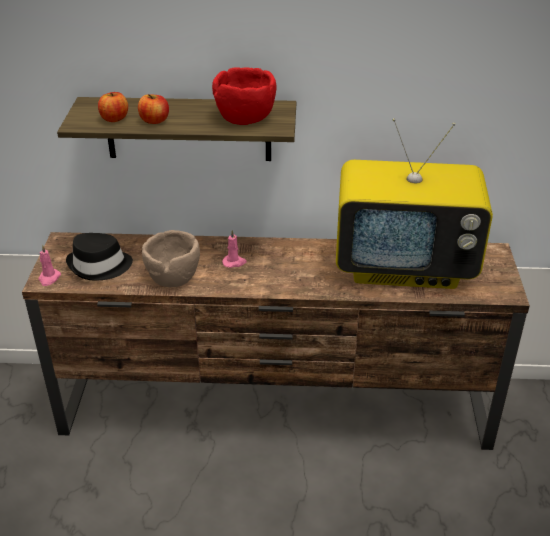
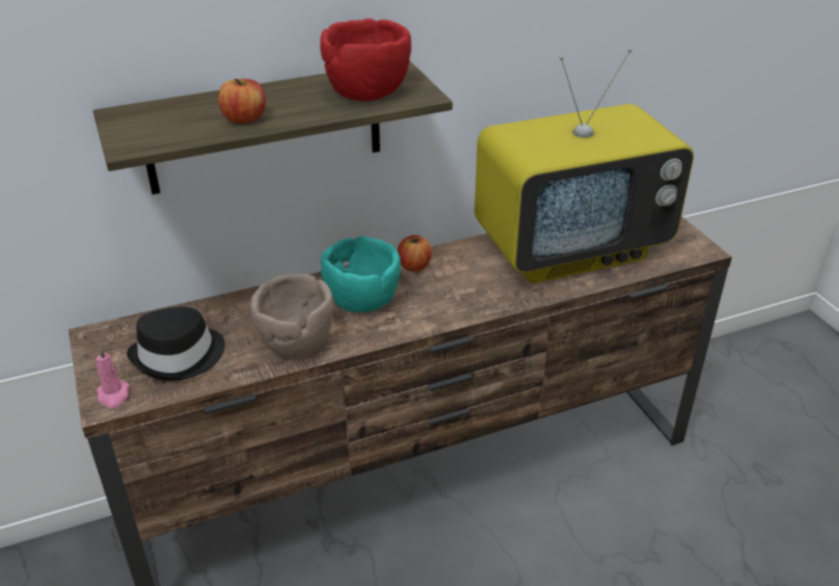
camera: 25 degrees left, 0 degrees up
(114, 119) = (181, 127): apple -> apple (414, 266)
(234, 262) = (364, 300): pink candle -> turquoise bowl

